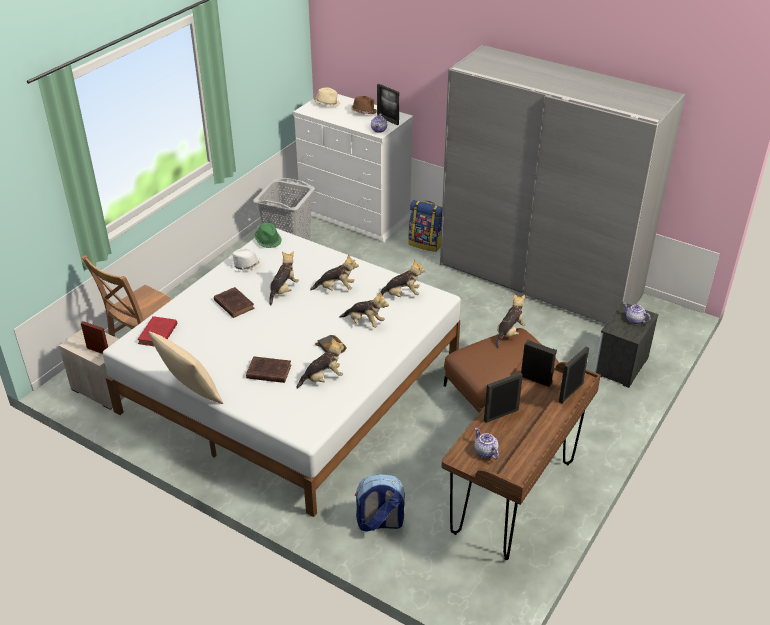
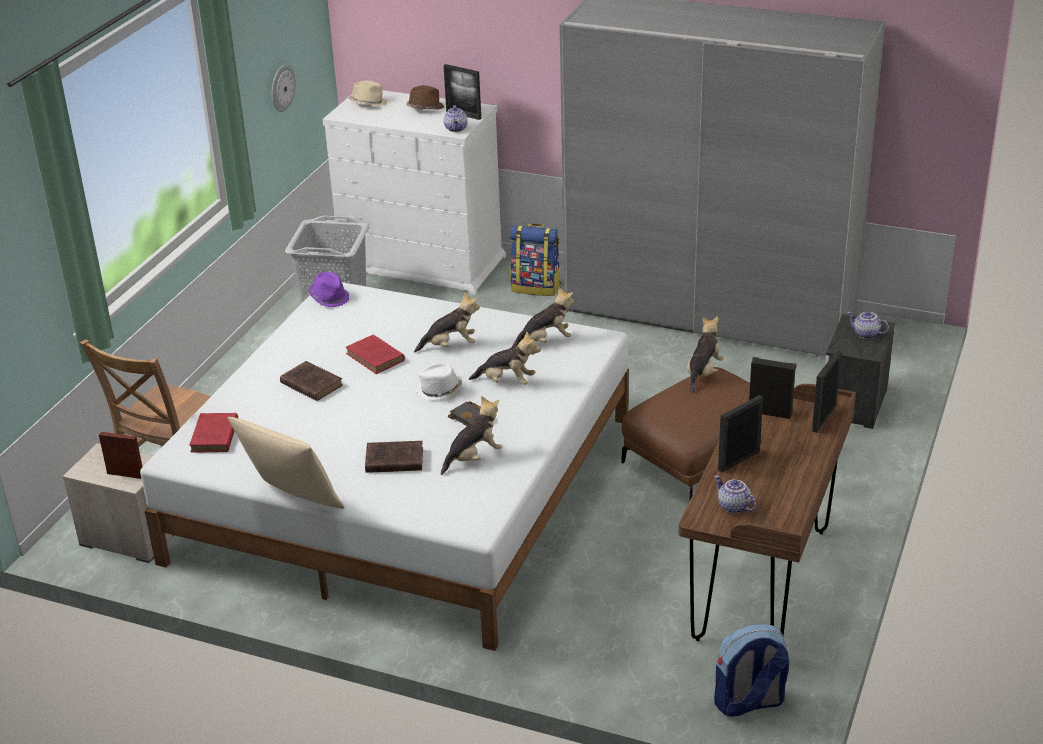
camera: 10 degrees left, 5 degrees down
(245, 265) = (308, 333): white hat -> white hat (439, 390)
(266, 87) = (282, 88): none -> wall clock
(268, 240) = (329, 298): green hat -> purple hat
(283, 291) = (376, 358): plush toy -> red book
(379, 523) = (590, 643): backpack -> backpack (749, 703)

